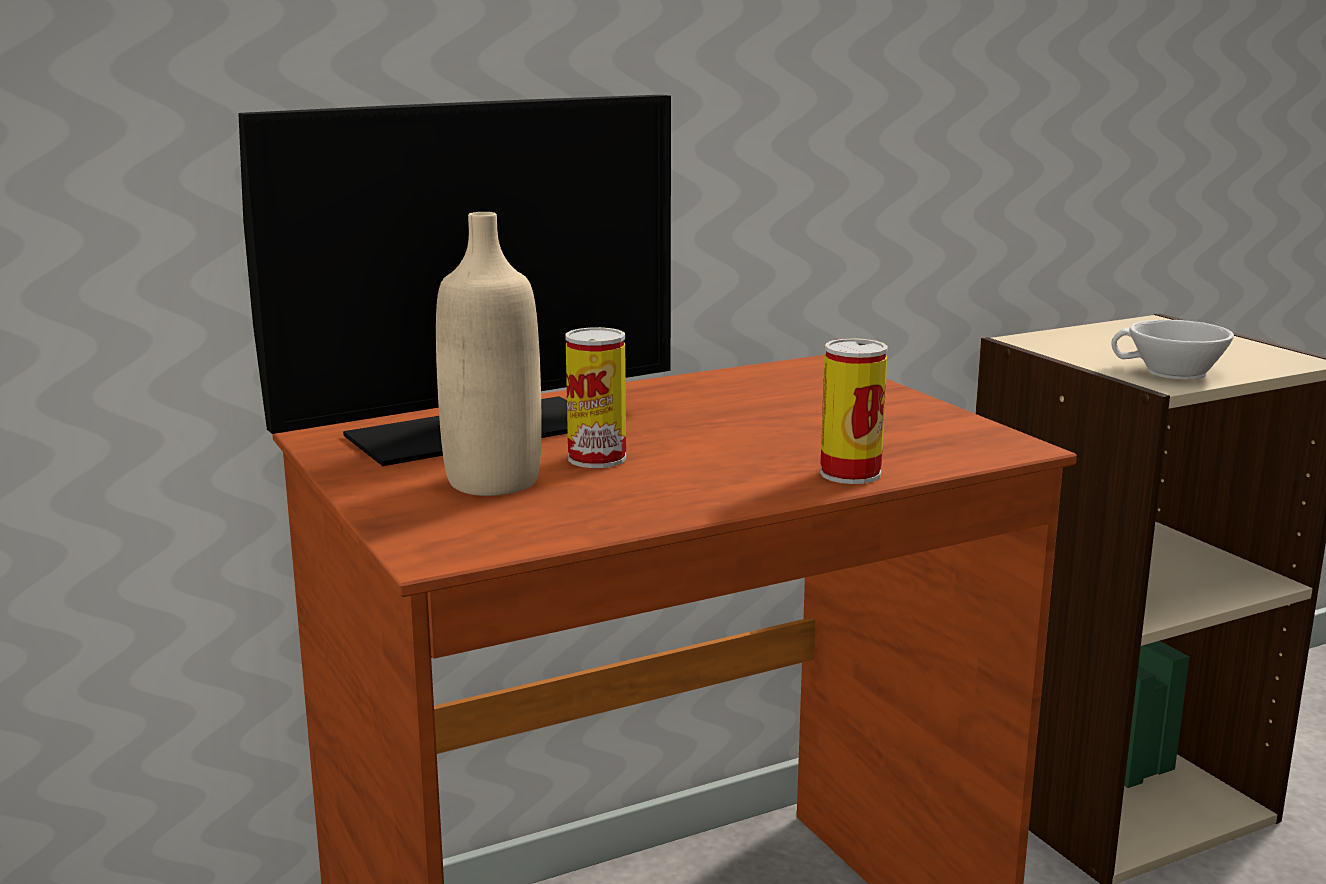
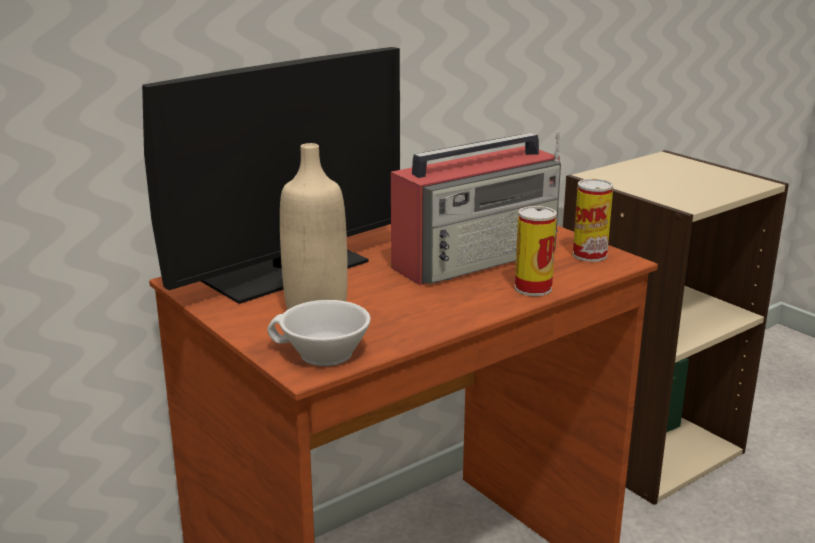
camera: 10 degrees left, 5 degrees up
(597, 458) = (373, 287): can -> can (589, 255)
(781, 431) = (477, 258): none -> radio
(1172, 372) = (688, 196): white cup -> white cup (322, 355)

